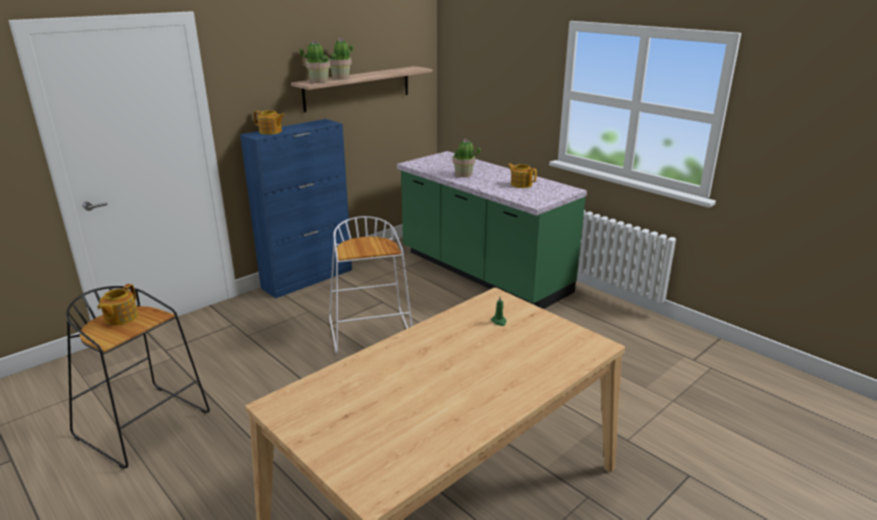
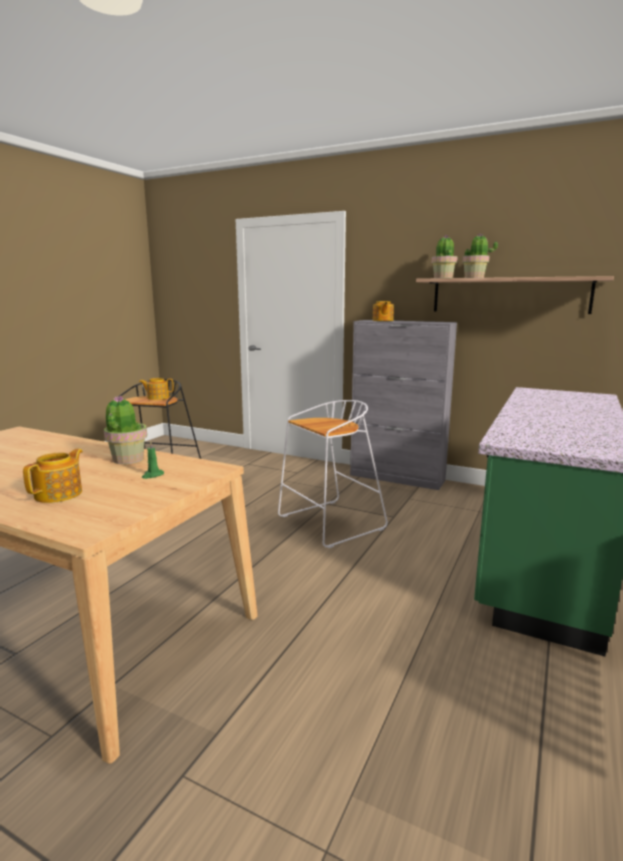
camera: 70 degrees right, 10 degrees down
(308, 278) = (397, 478): blue cabinet -> grey cabinet
(463, 175) = (540, 406): potted plant -> potted plant (127, 459)
(521, 184) = (567, 429): teapot -> teapot (60, 494)

